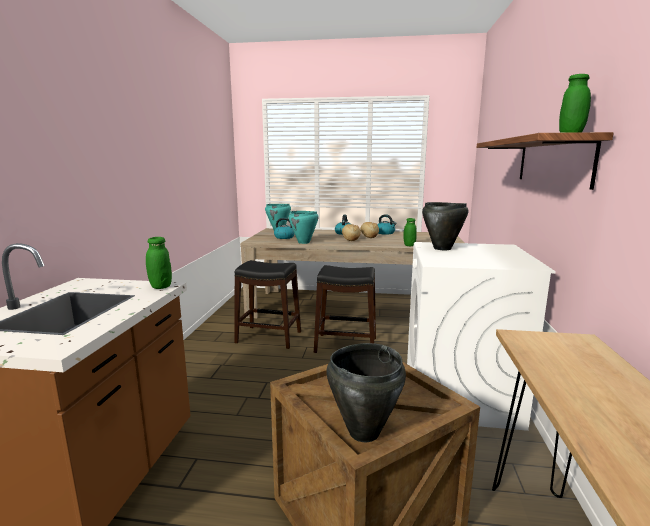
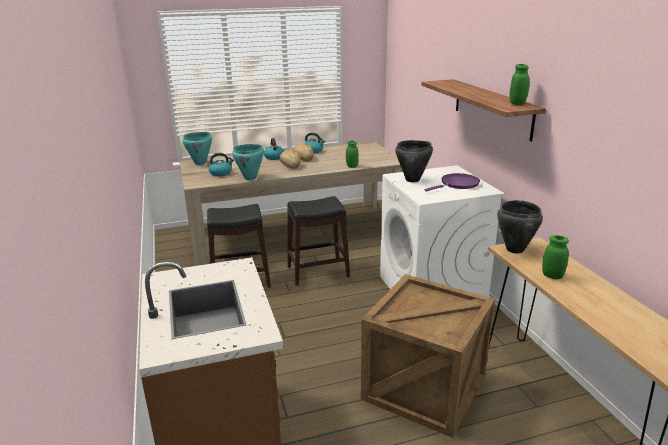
camera: 25 degrees left, 10 degrees up
(160, 286) = (239, 266): green jar -> green jar (552, 276)
(363, 432) = (444, 332): black cooking pot -> black cooking pot (514, 249)
(495, 257) = (457, 184): none -> purple frying pan

